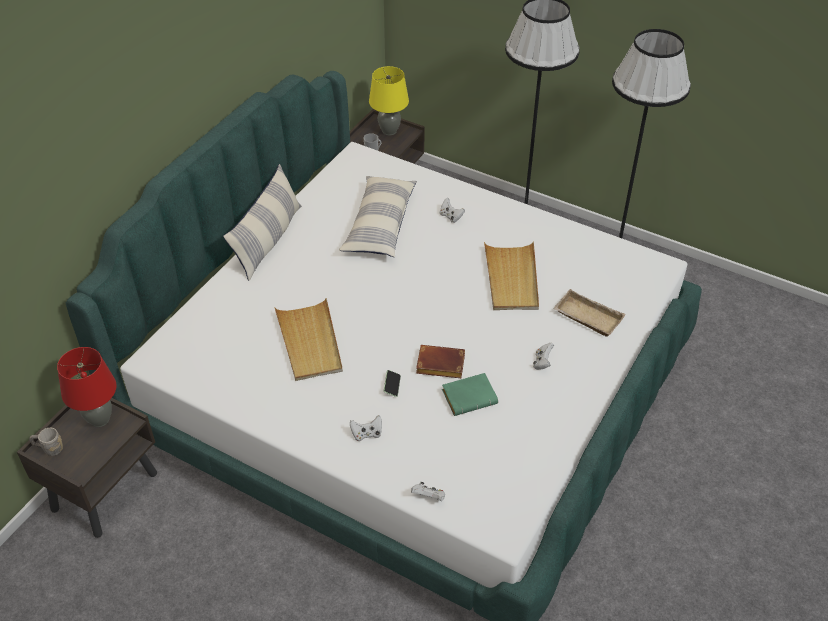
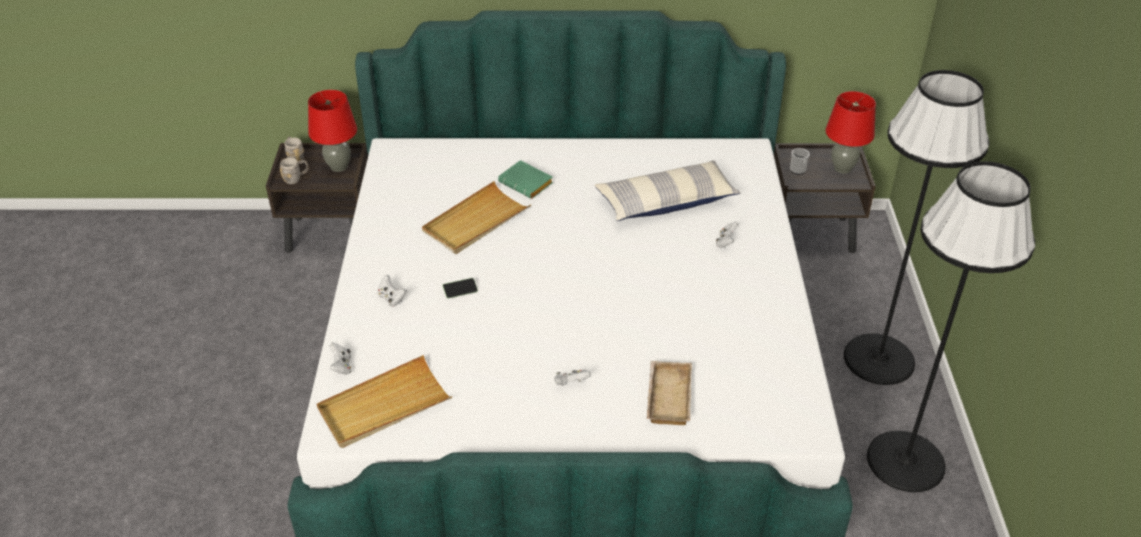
camera: 60 degrees right, 5 degrees down
(87, 459) = (296, 178): none -> grey mug
(268, 240) = (581, 147): pillow -> none
(389, 131) = (843, 168): yellow table lamp -> red table lamp
(439, 365) = (509, 312): brown book -> none
(470, 396) = (485, 348): green book -> green book (528, 183)
(511, 279) = (674, 318): beige tray -> beige tray (384, 406)

